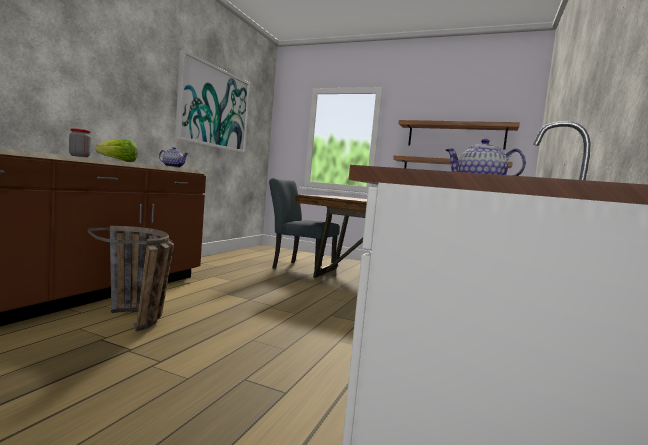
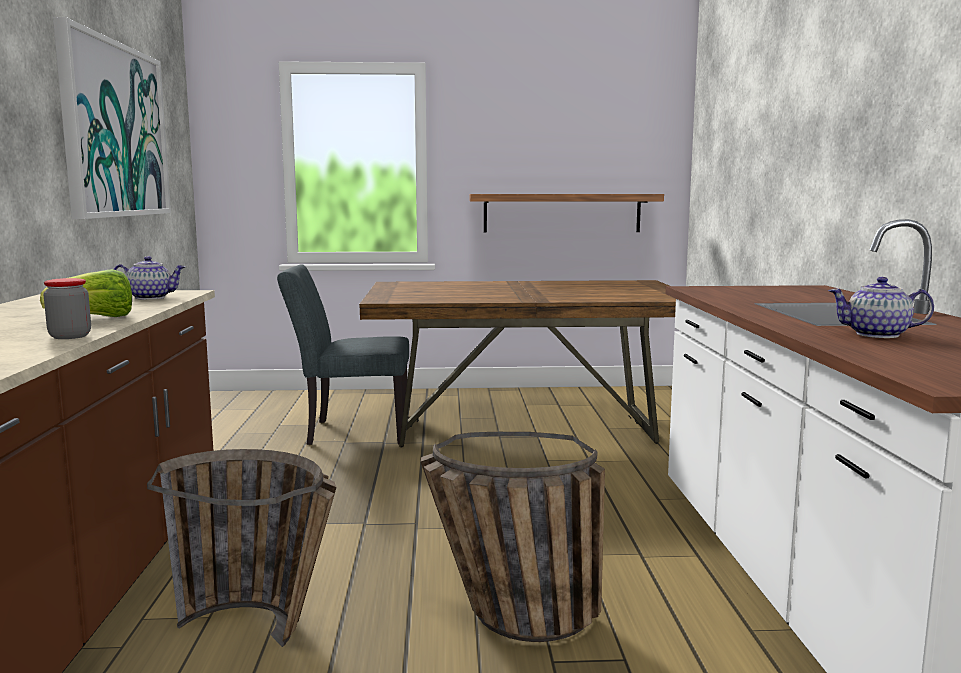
camera: 25 degrees left, 5 degrees up
(251, 354) = (507, 619): none -> basket
(455, 136) = (565, 151): shelf -> none

